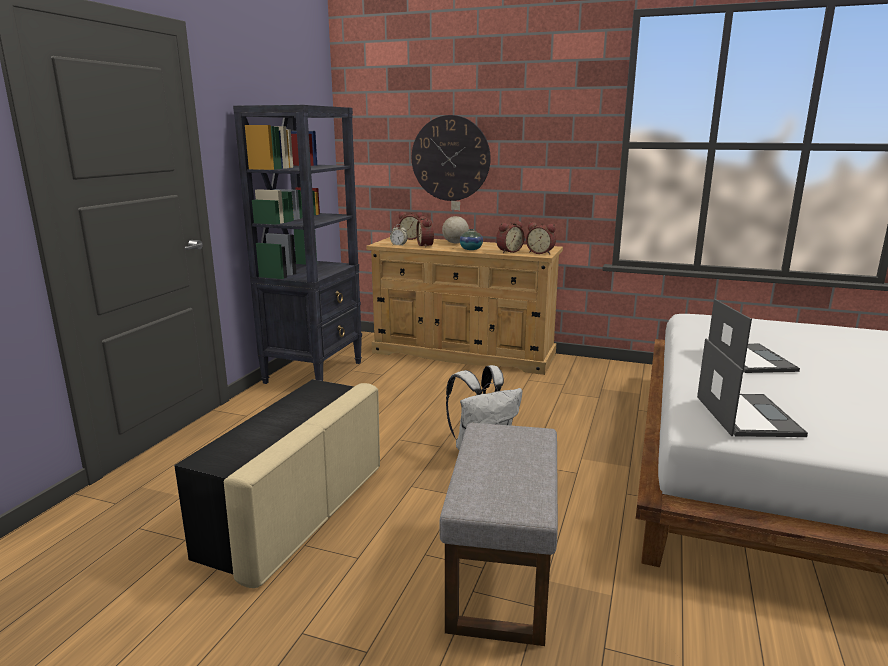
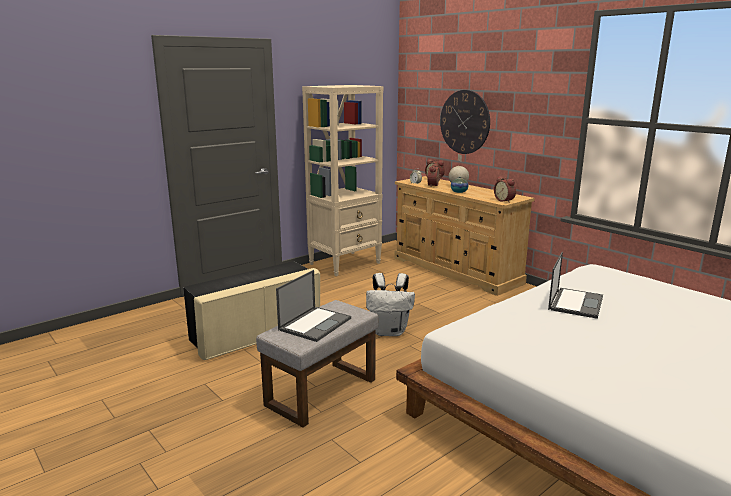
camera: 30 degrees right, 0 degrees up
(314, 372) = (345, 263): black bookcase -> beige bookcase
(508, 251) = (483, 196): alarm clock -> none
(746, 415) = (494, 332): laptop -> laptop (315, 324)

